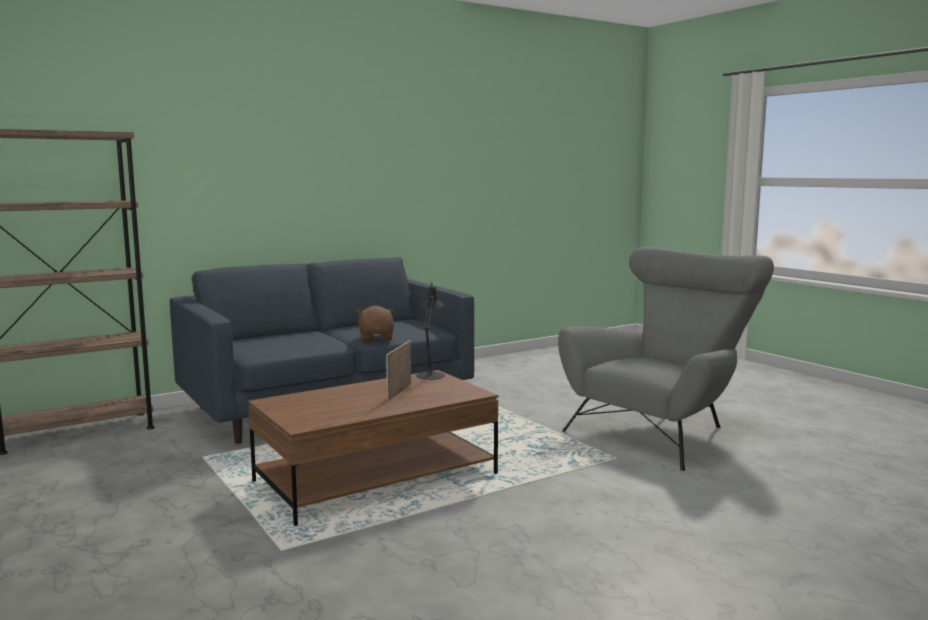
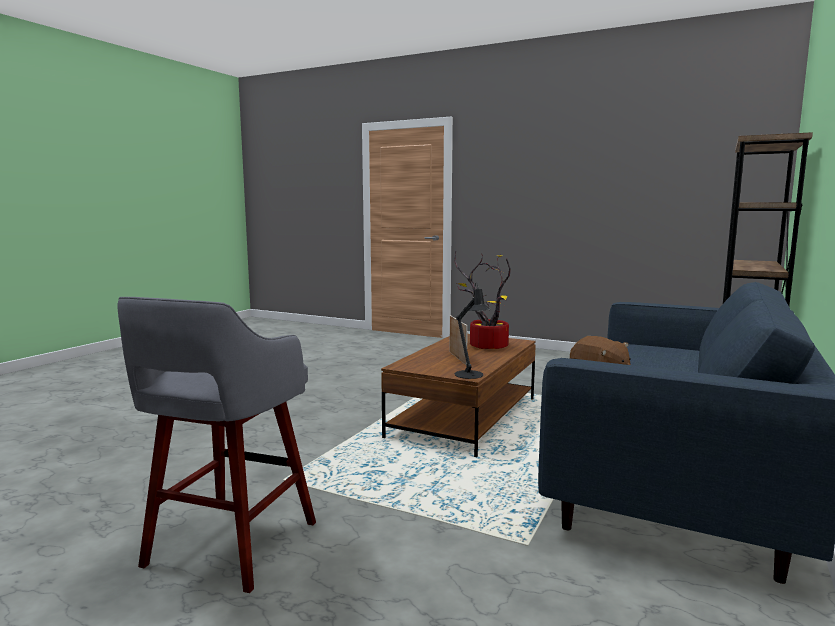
camera: 150 degrees right, 0 degrees up
(329, 402) = (485, 346): none -> potted plant
(662, 431) = (228, 546): grey armchair -> grey stool

